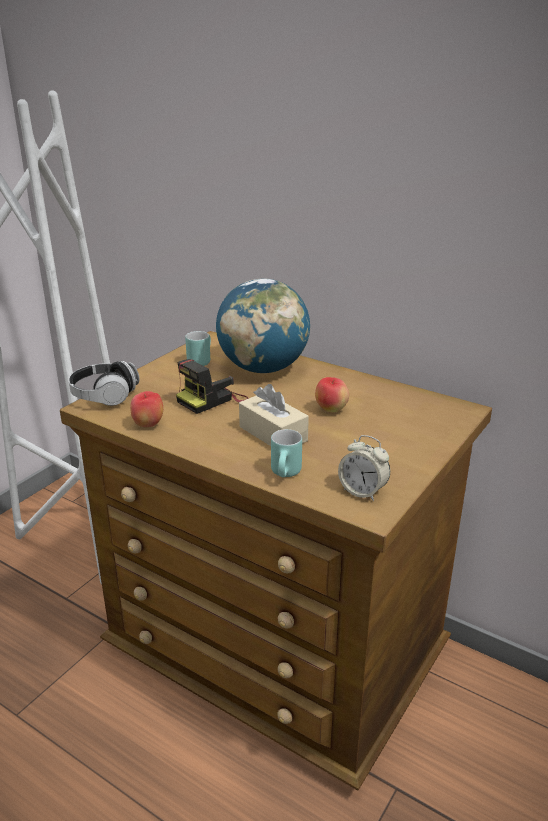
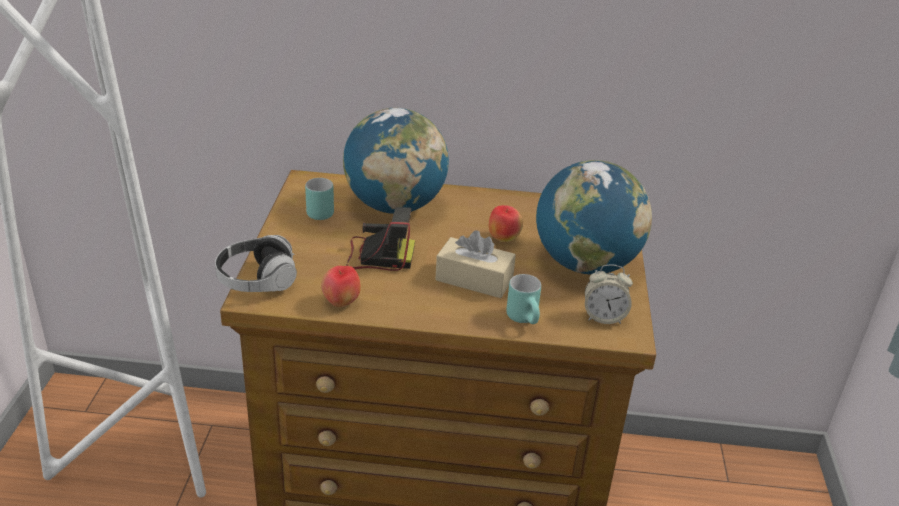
camera: 30 degrees left, 5 degrees up
(212, 399) = (378, 256): camera -> camera turned 105 degrees counterclockwise
(388, 445) = (585, 264): none -> globe

